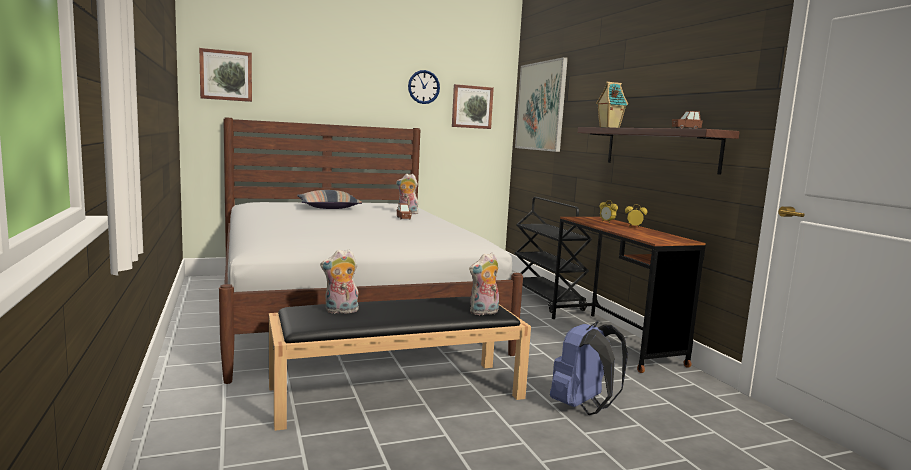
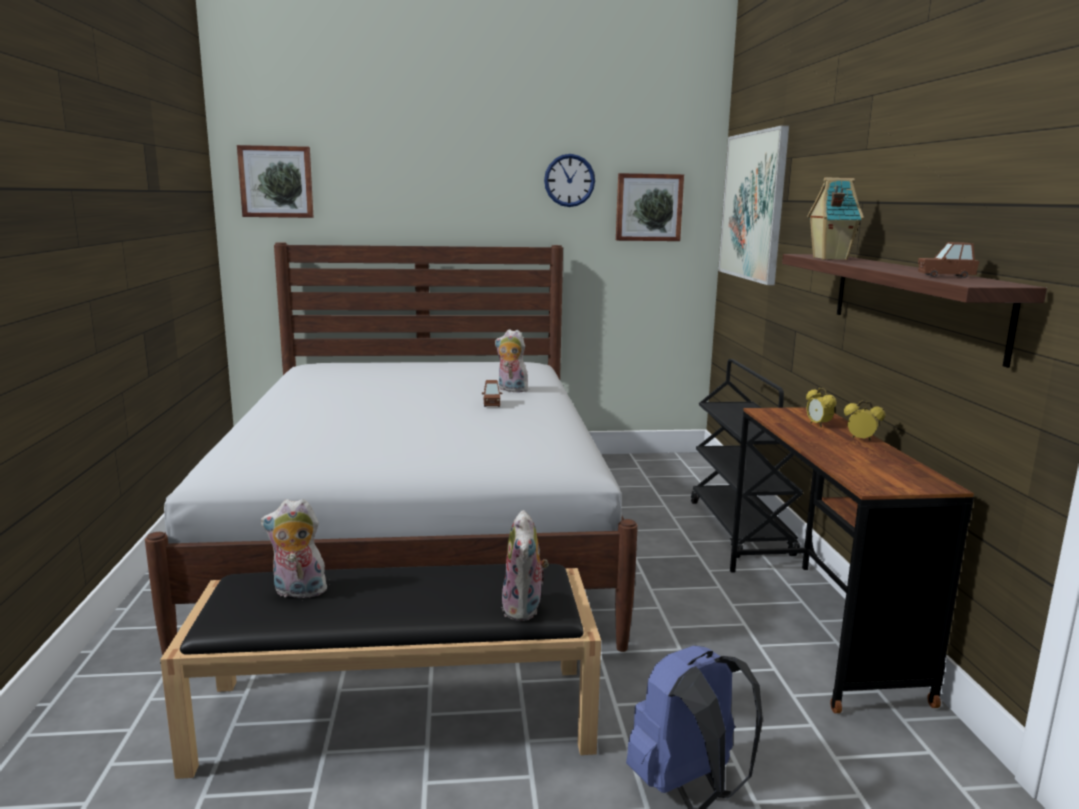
camera: 15 degrees right, 5 degrees up
(328, 207) = (401, 378): pillow -> none
(484, 312) = (525, 609): plush toy -> plush toy turned 75 degrees counterclockwise

